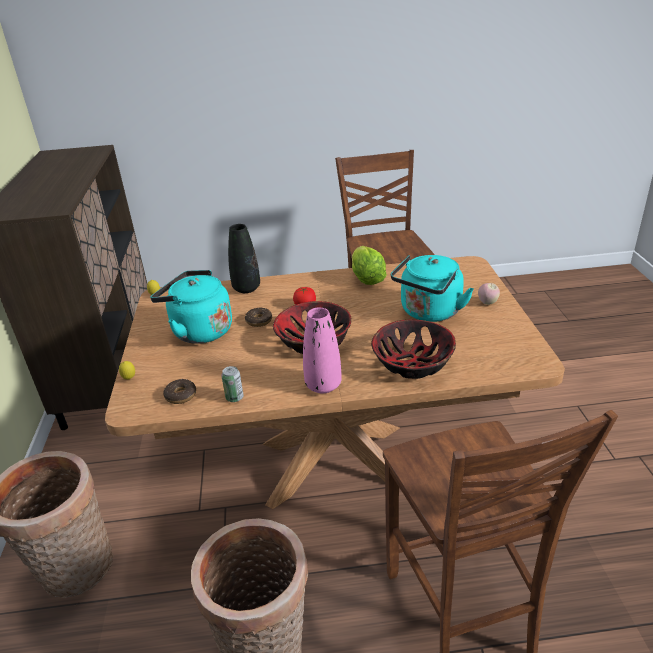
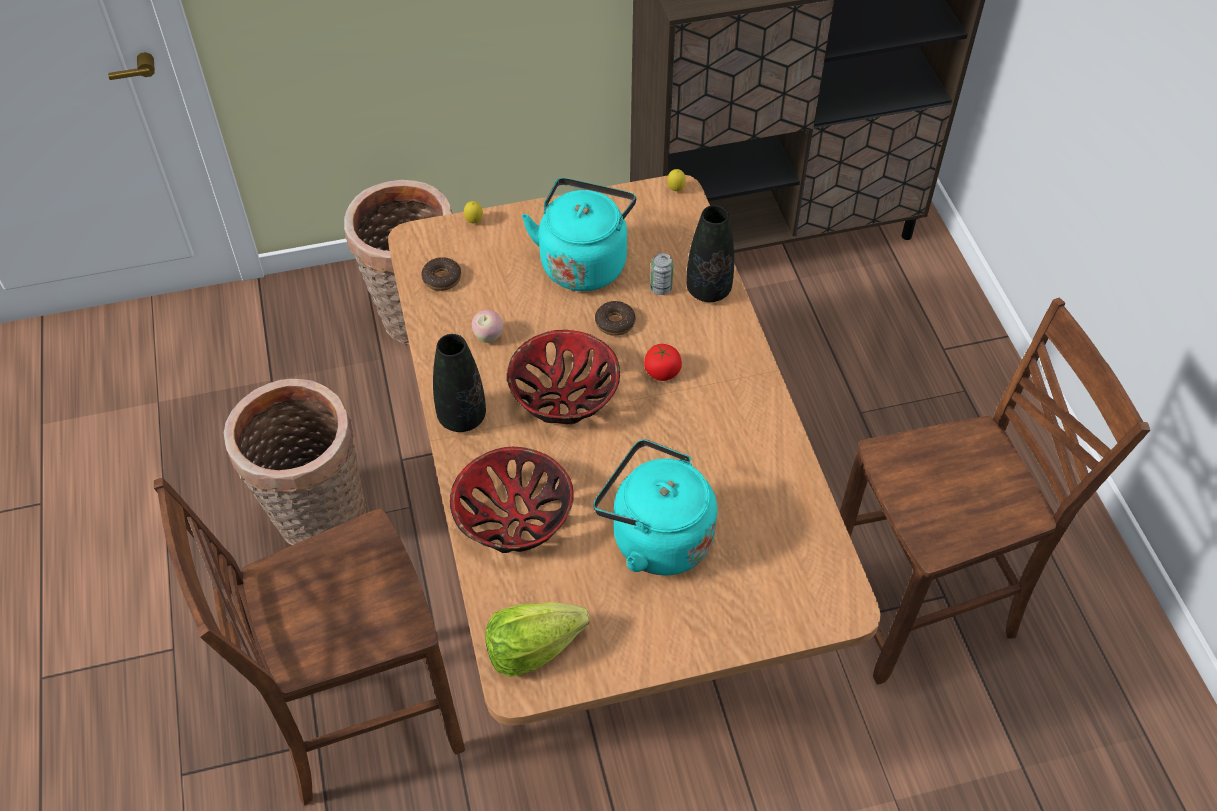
camera: 80 degrees right, 20 degrees up
(234, 397) = (437, 330): can -> can (661, 288)
(323, 385) = (462, 417): pink vase -> black vase
(366, 278) = (763, 444): lettuce -> lettuce (532, 648)
(487, 303) = (696, 625): apple -> apple (488, 337)

